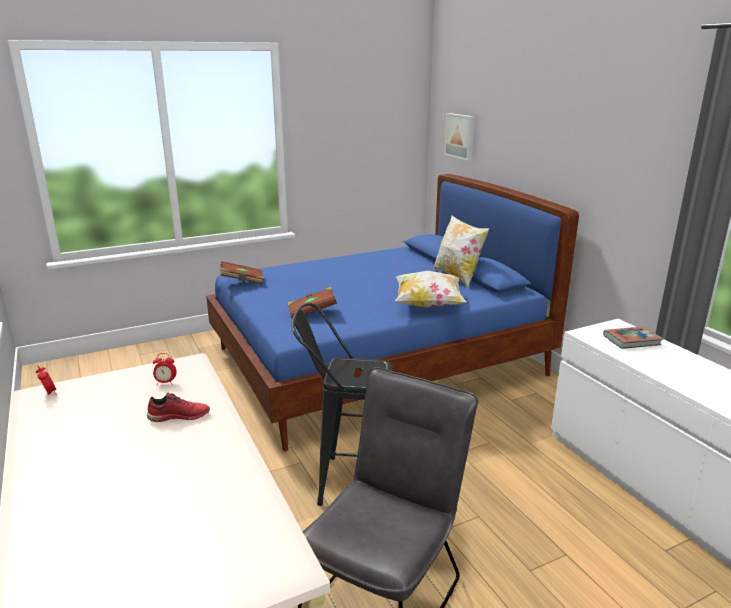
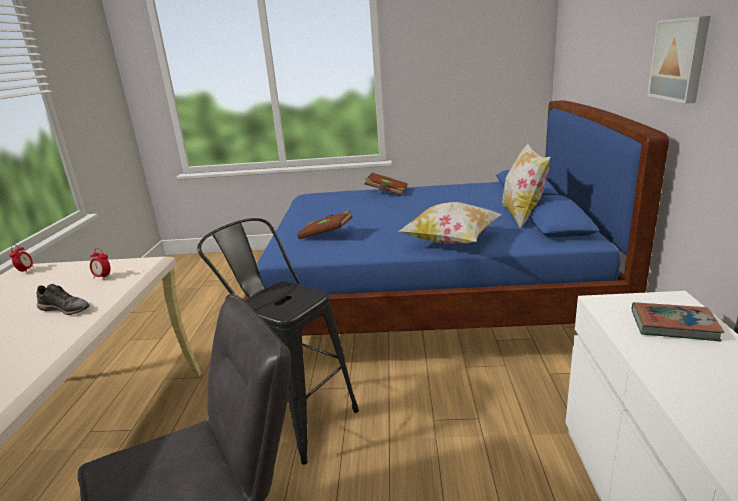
camera: 30 degrees right, 0 degrees up
(179, 416) = (66, 309): red shoe -> grey shoe
(242, 281) = (304, 201): brown book -> brown book (386, 192)
(460, 136) = (575, 53): picture -> picture (680, 59)

